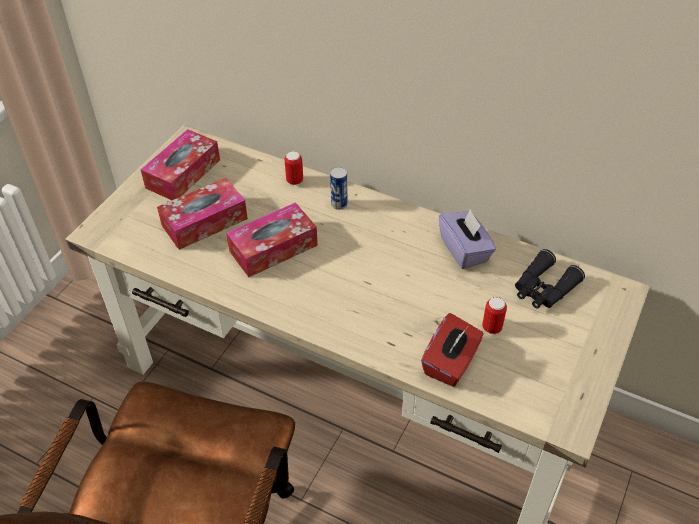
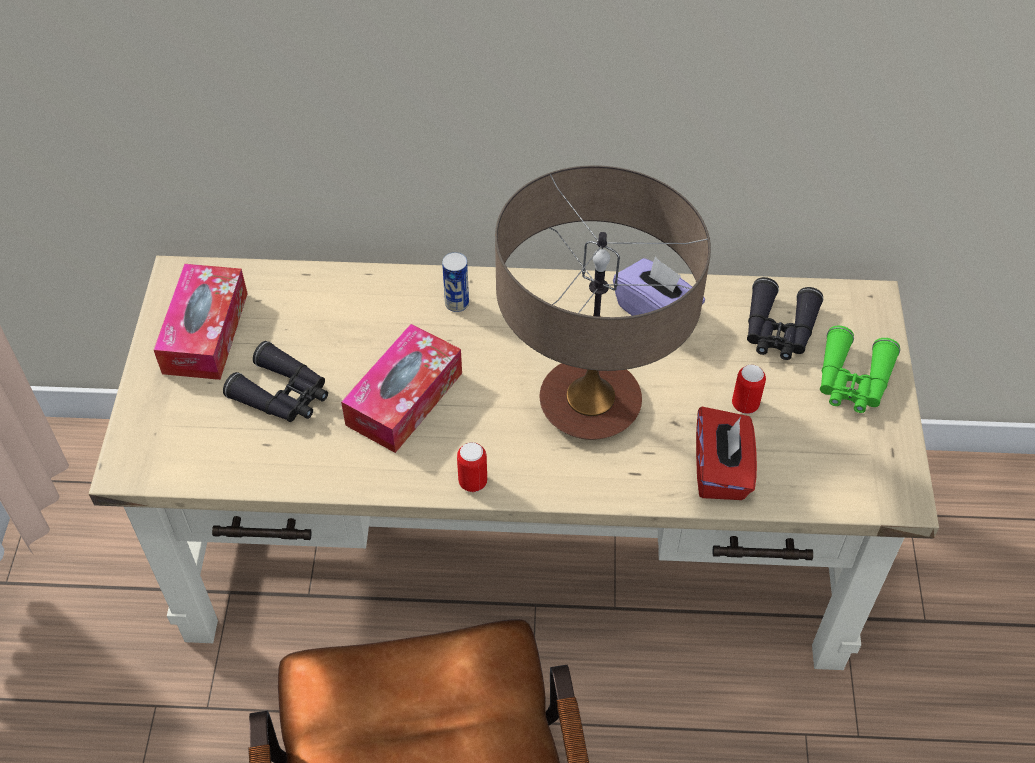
camera: 25 degrees left, 5 degrees up
(204, 222) = (283, 395): tissue box -> black binoculars
(294, 180) = (375, 289): can -> can (473, 482)
(387, 291) = (590, 404): none -> table lamp
(578, 339) = (852, 381): none -> green binoculars

